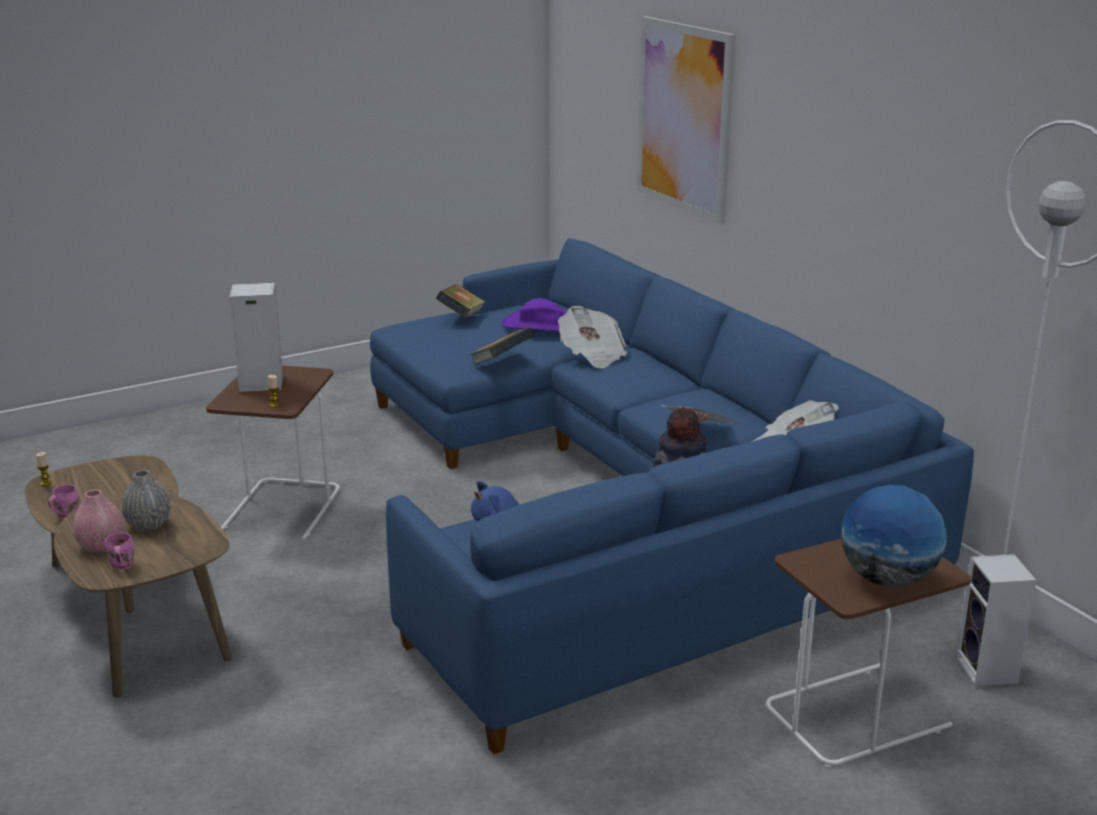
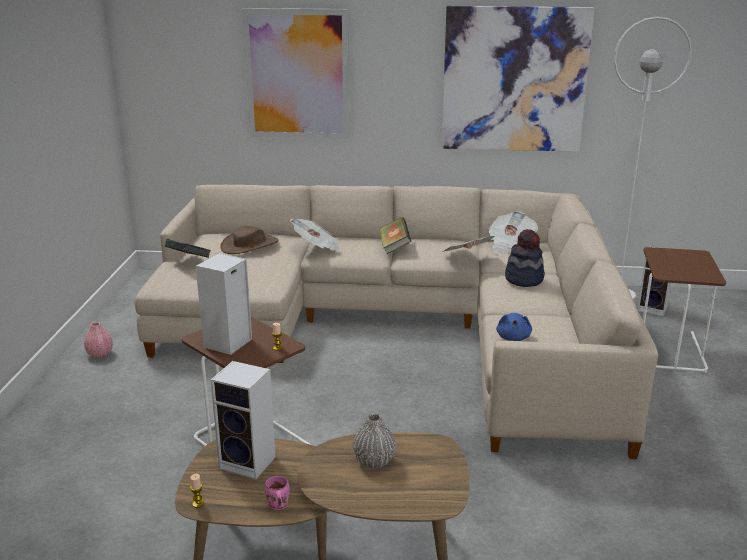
camera: 55 degrees left, 0 degrees up
(101, 546) = (388, 492): pink vase -> pink vase (100, 354)
(121, 566) = (433, 490): pink mug -> none
(123, 481) = (250, 463): none -> speaker
(502, 362) = (281, 273): book -> book (394, 247)
(541, 325) = (250, 245): purple hat -> brown hat
(623, 503) = (402, 328): blue sofa -> beige sofa
(888, 579) = (698, 265): globe -> none
(906, 188) = (514, 80): none -> picture

